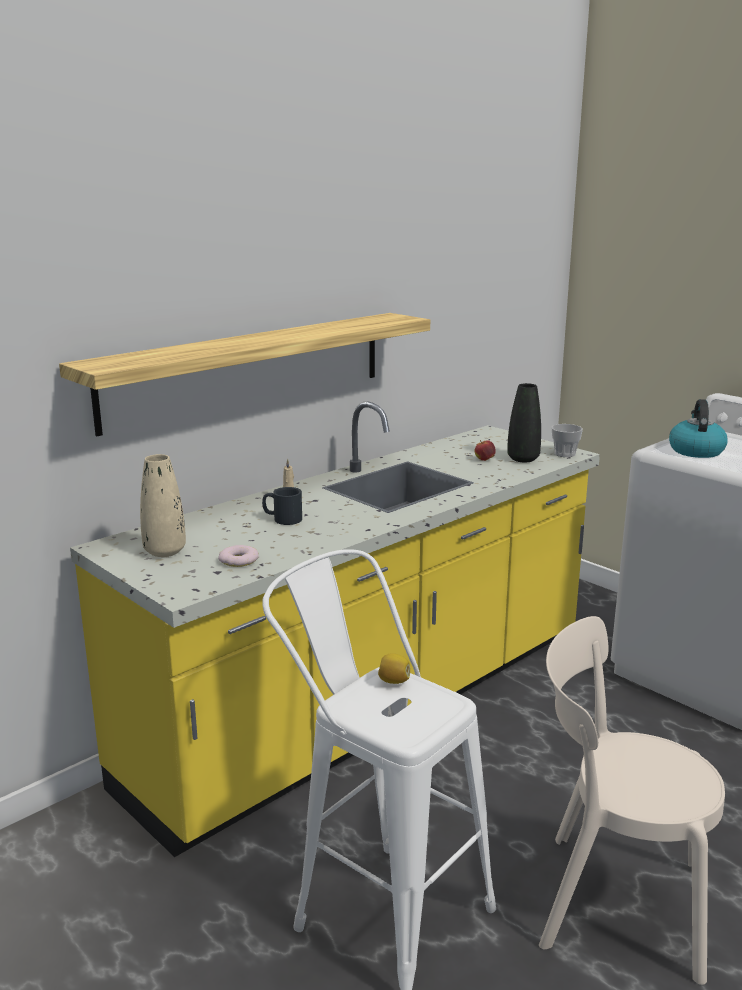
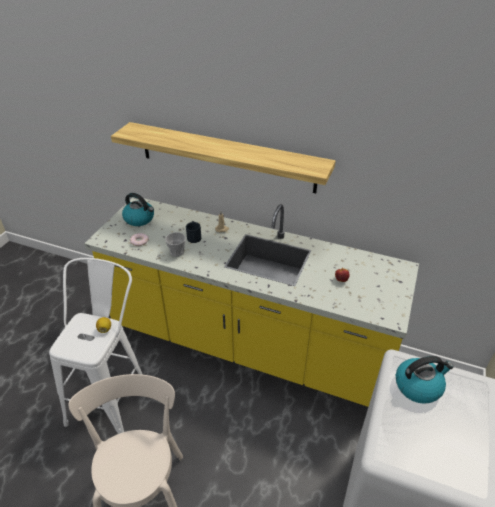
camera: 65 degrees right, 20 degrees up
(165, 551) = (140, 219): beige vase -> kettle
(523, 459) = (358, 296): black vase -> none
(564, 454) = (388, 314): cup -> cup (177, 252)

